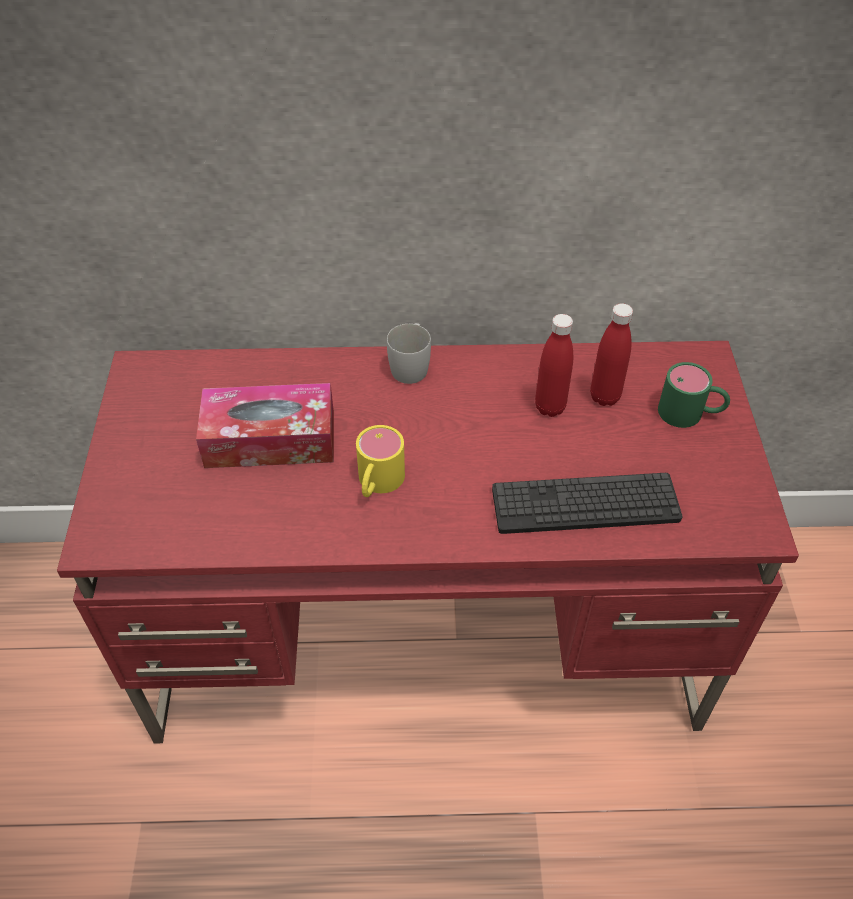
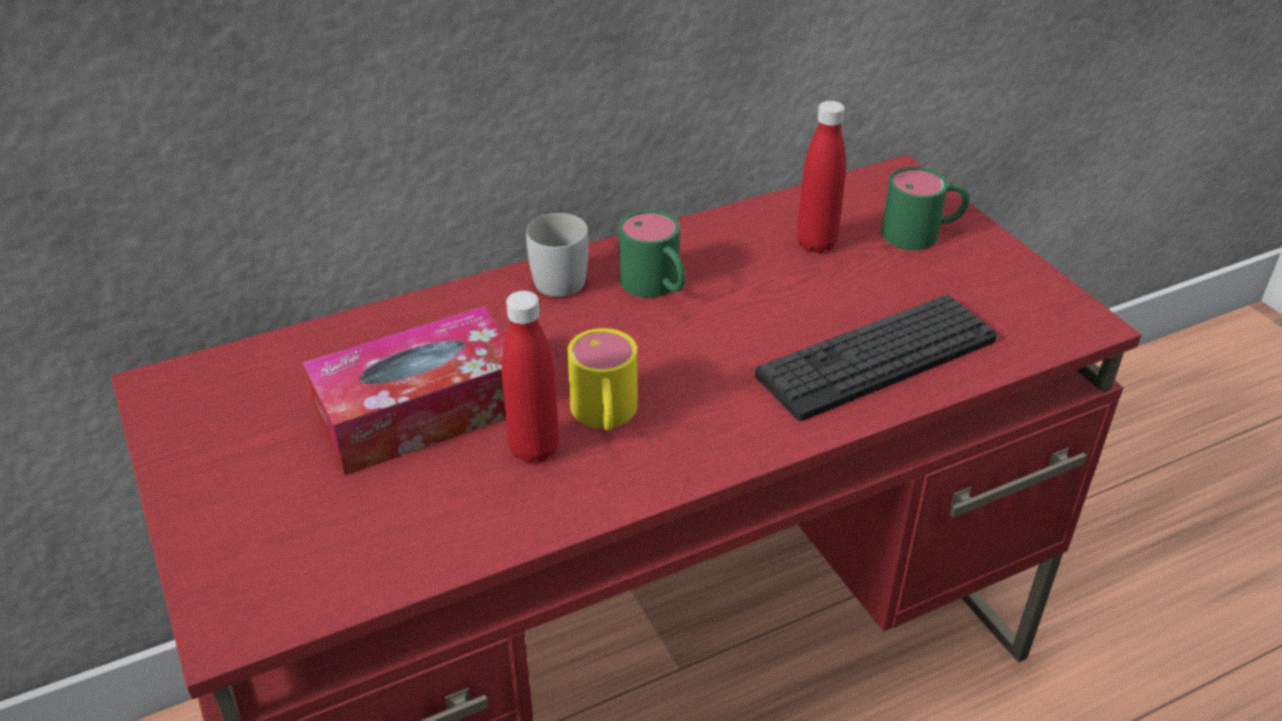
camera: 25 degrees left, 10 degrees down
(471, 396) = (657, 287): none -> green mug
(550, 407) = (761, 271): red bottle -> red bottle (534, 449)

